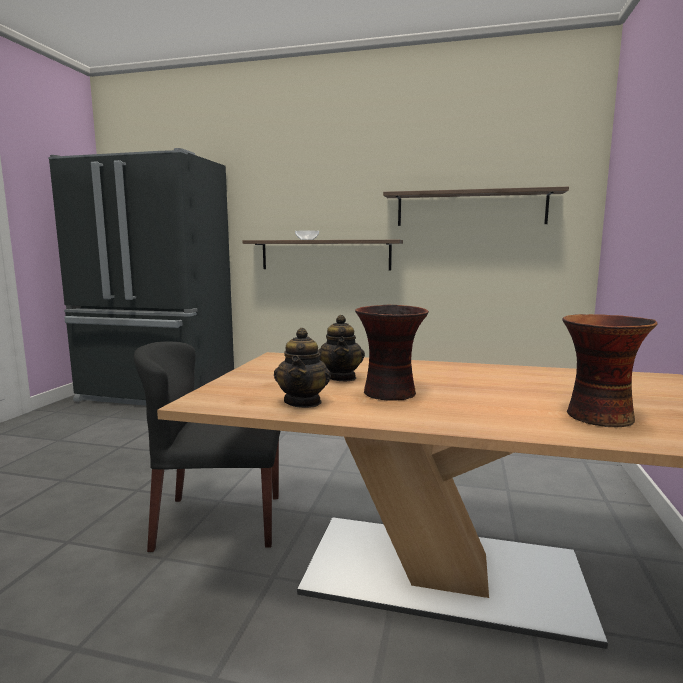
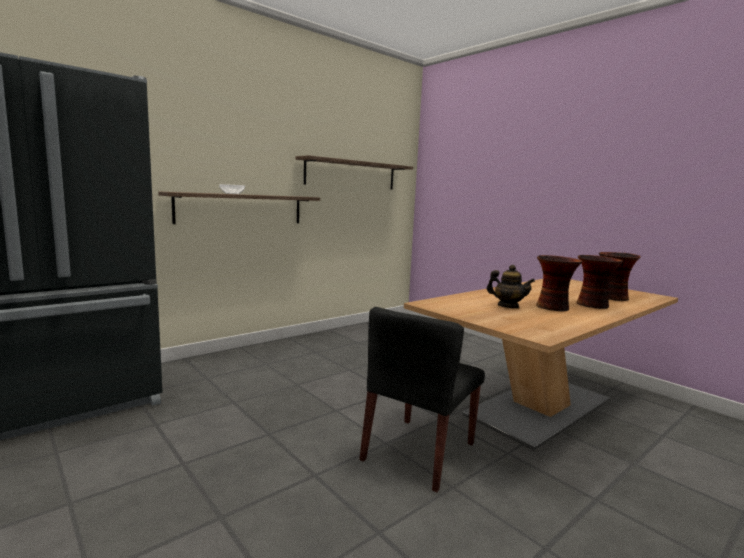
camera: 55 degrees left, 0 degrees up
(303, 402) = (558, 321): teapot -> none
(476, 410) = (593, 305): none -> vase

